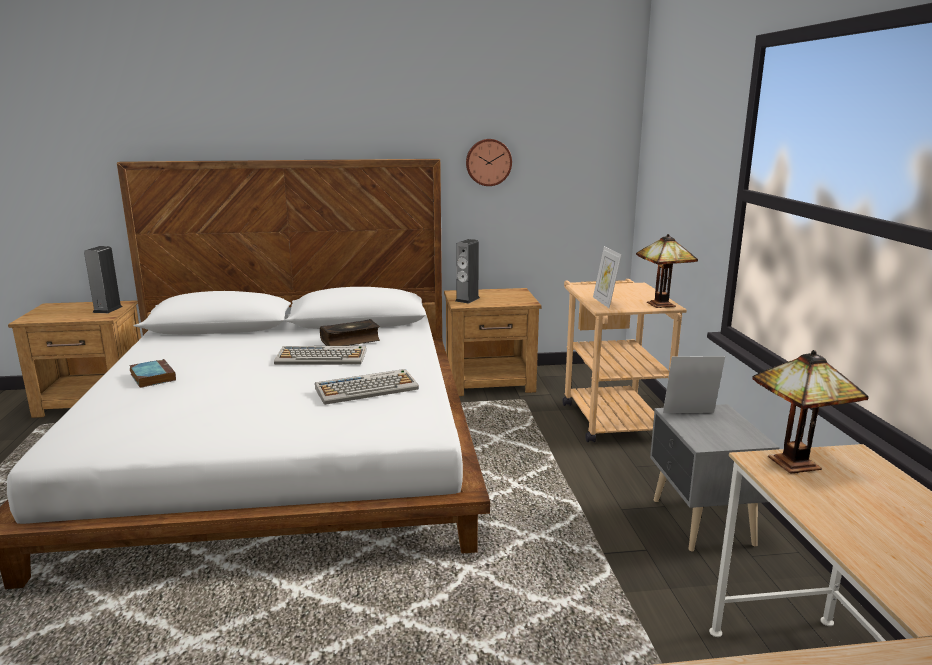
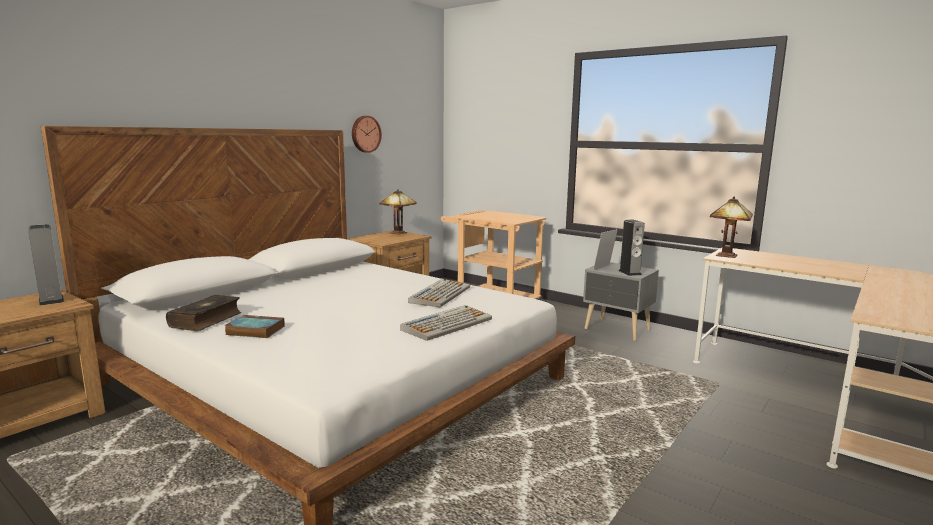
camera: 45 degrees left, 5 degrees down
(322, 357) = (359, 289): keyboard -> keyboard (447, 324)
(350, 340) = (346, 278): book -> book (206, 320)
(467, 299) = (377, 240): speaker -> speaker (630, 272)
(605, 302) = (504, 219): picture frame -> none
(662, 304) = (531, 216): table lamp -> table lamp (398, 233)

